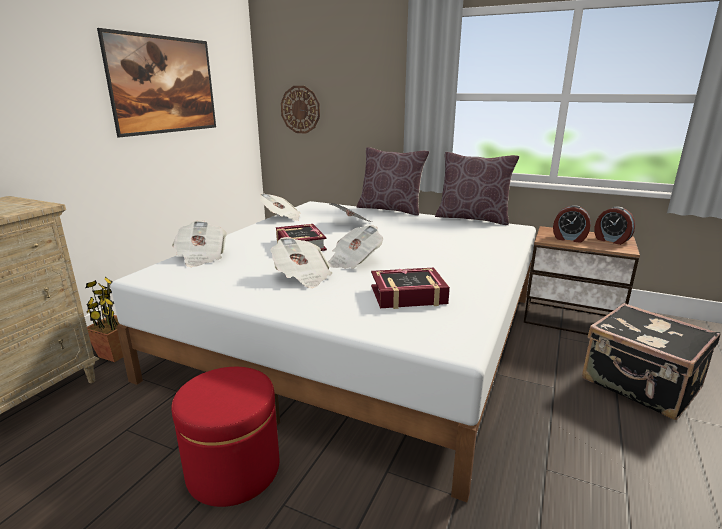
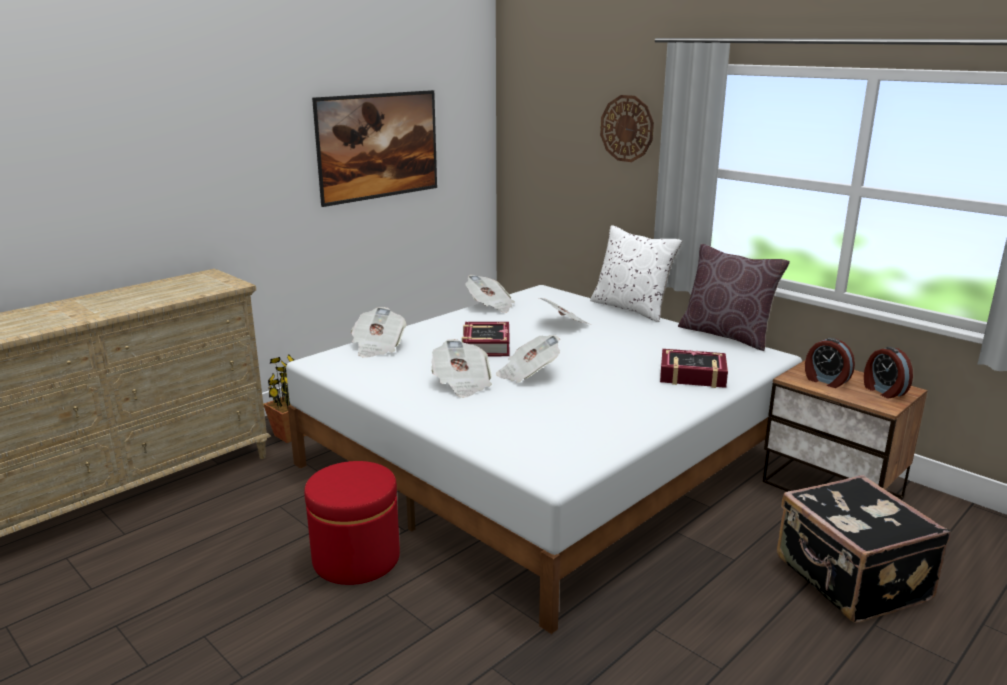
camera: 20 degrees right, 0 degrees up
(300, 109) = (544, 167): wall clock -> wall clock (627, 128)
(390, 209) = (631, 308): brown pillow -> white pillow
(408, 295) = (552, 420): book -> book (692, 375)

